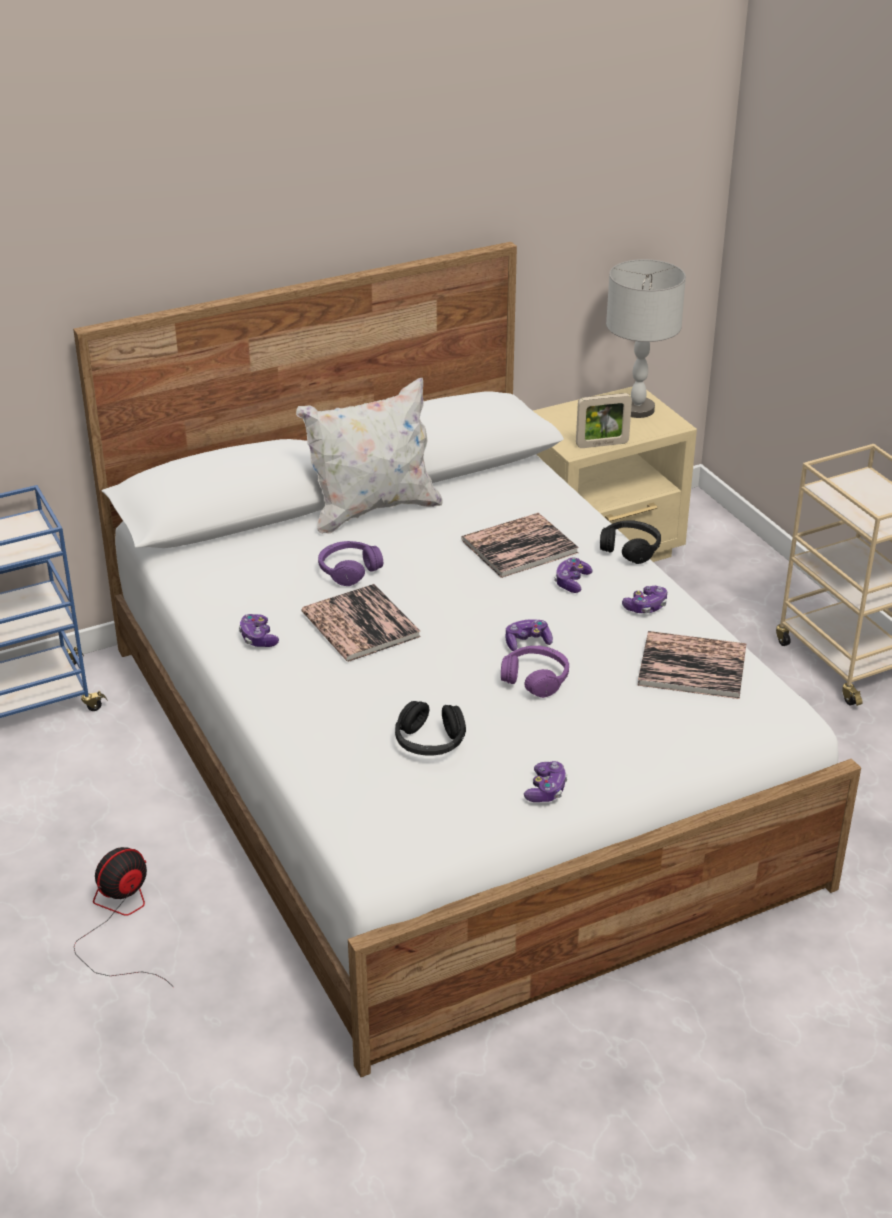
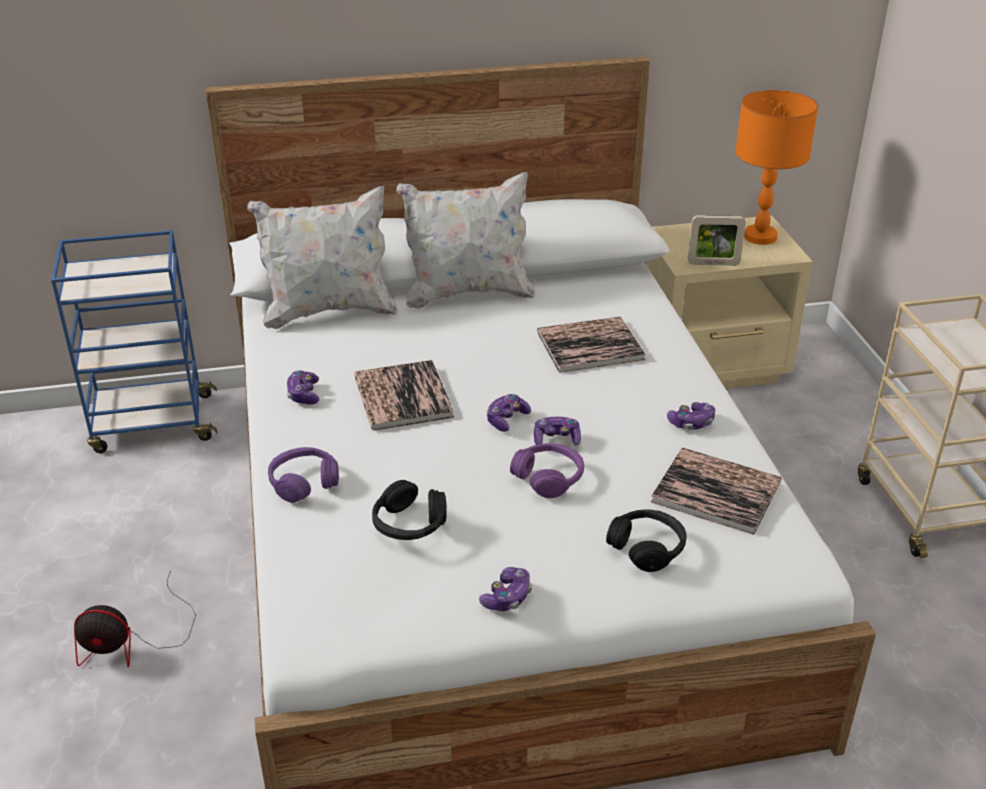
camera: 15 degrees right, 0 degrees up
(121, 922) = (133, 641): fan -> fan turned 150 degrees counterclockwise
(237, 549) = (328, 311): none -> white pillow
(349, 570) = (418, 344): purple headphones -> purple headphones (304, 482)
(572, 582) = (626, 387): game controller -> game controller (506, 419)
(630, 549) = (699, 364): black headphones -> black headphones (647, 548)
(637, 410) = (760, 237): grey table lamp -> orange table lamp

